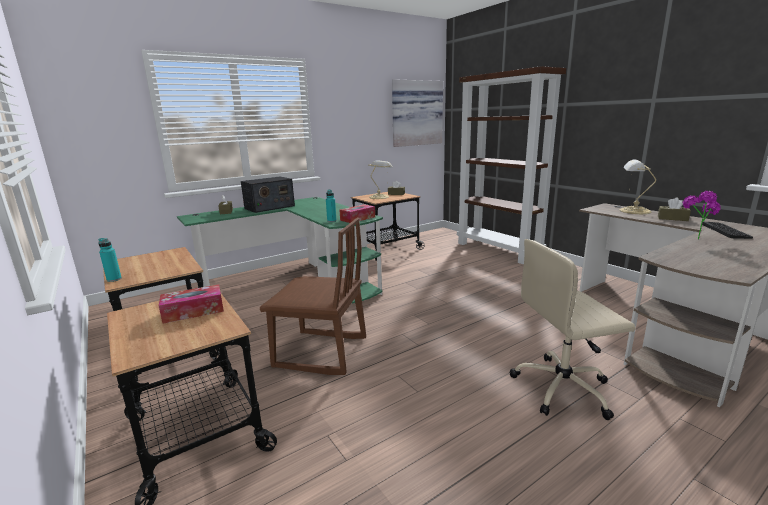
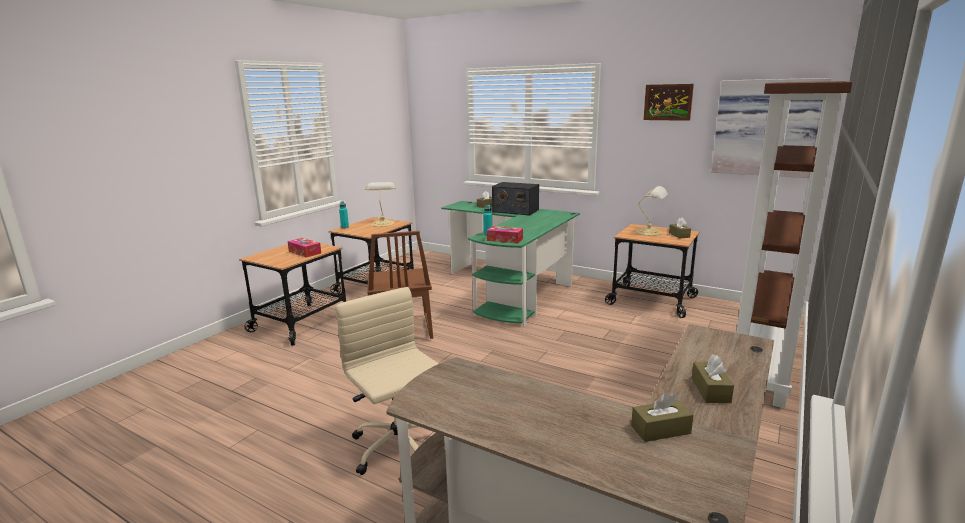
camera: 65 degrees right, 0 degrees up
(359, 95) = (668, 102): none -> picture
(633, 211) = (733, 360): table lamp -> table lamp (383, 223)
(694, 237) = (584, 397): potted plant -> none
(726, 231) = (660, 429): keyboard -> brown tissue box

